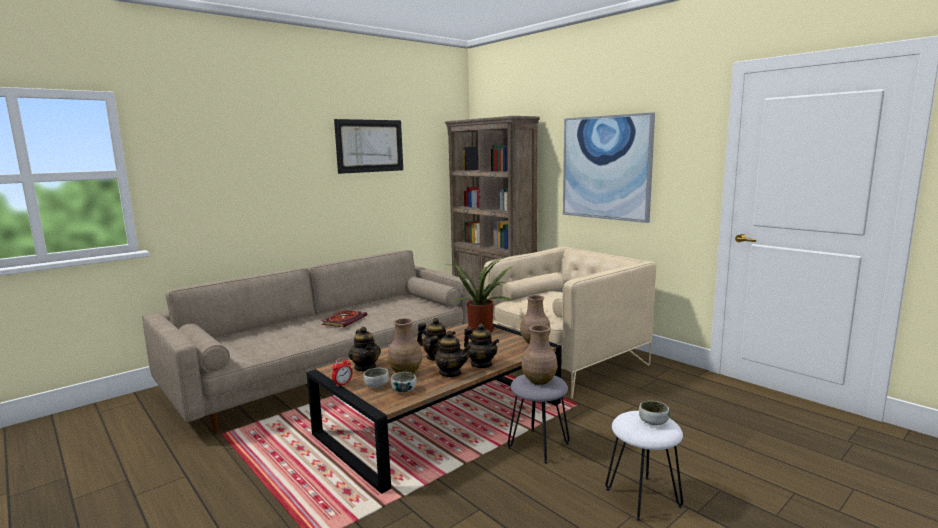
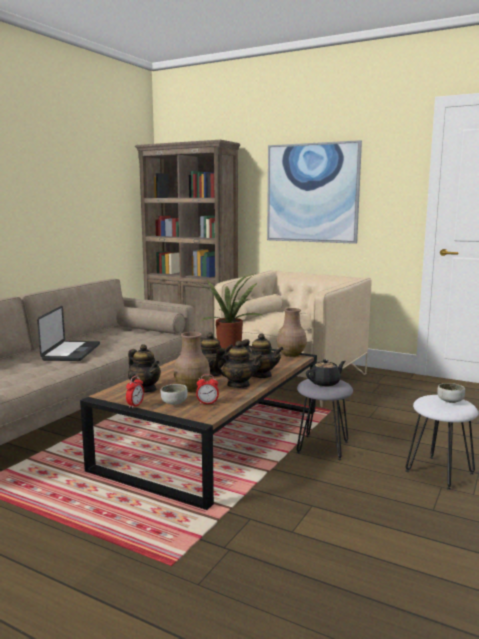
camera: 20 degrees left, 0 degrees up
(344, 320) = (71, 352): book -> laptop
(370, 146) = (64, 165): picture -> none
(404, 390) = (207, 403): bowl -> alarm clock
(539, 381) = (325, 383): brown vase -> black teapot

